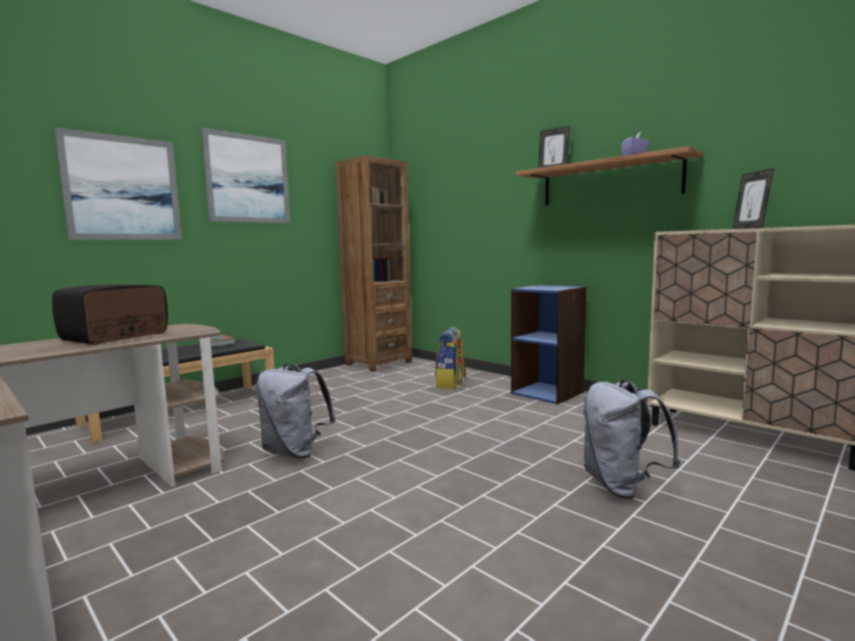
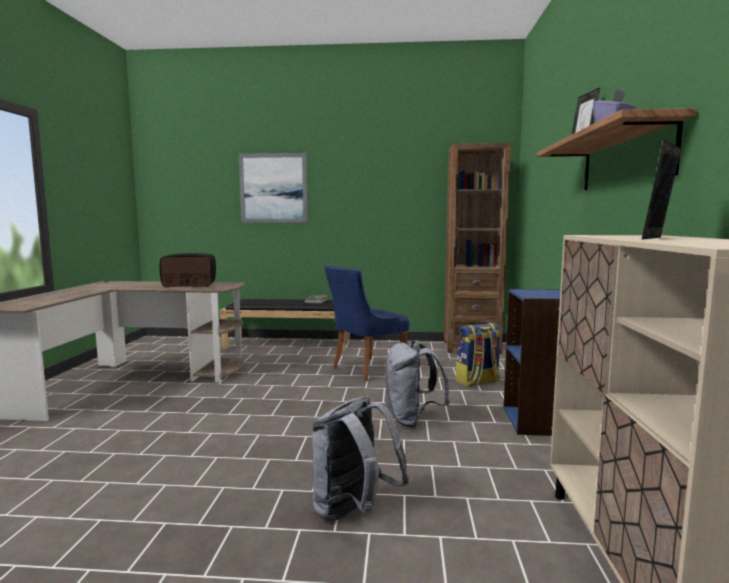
camera: 50 degrees right, 0 degrees up
(248, 179) = (362, 174): picture -> none
(295, 452) = (265, 387): grey backpack -> grey backpack (412, 420)
(346, 404) = (366, 370): none -> blue chair

